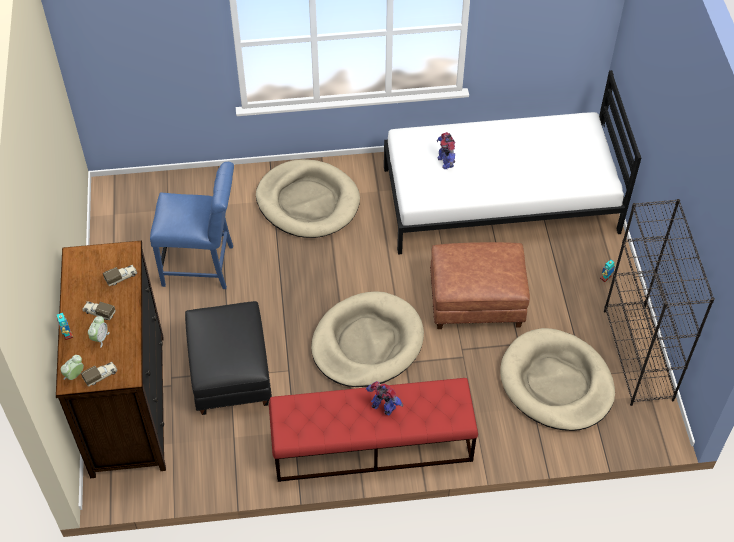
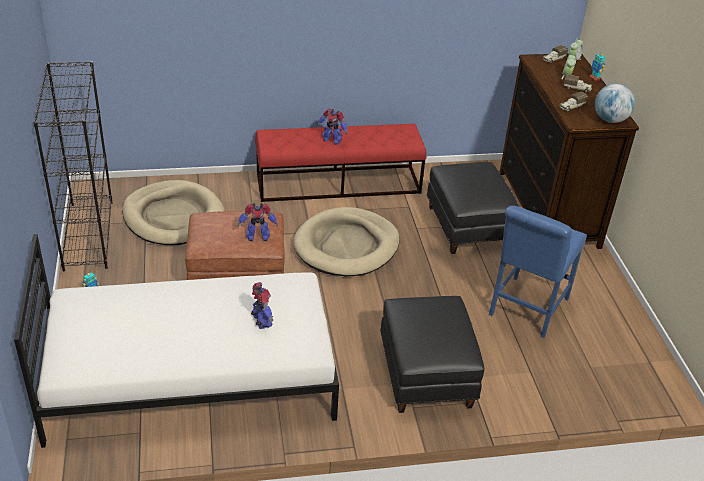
camera: 175 degrees right, 15 degrees down
(88, 256) = (610, 120): none -> globe
(202, 266) = (526, 309): blue chair -> blue chair turned 60 degrees counterclockwise
(308, 202) = (427, 375): beige dog bed -> black ottoman
(458, 256) = (257, 236): none -> toy robot

